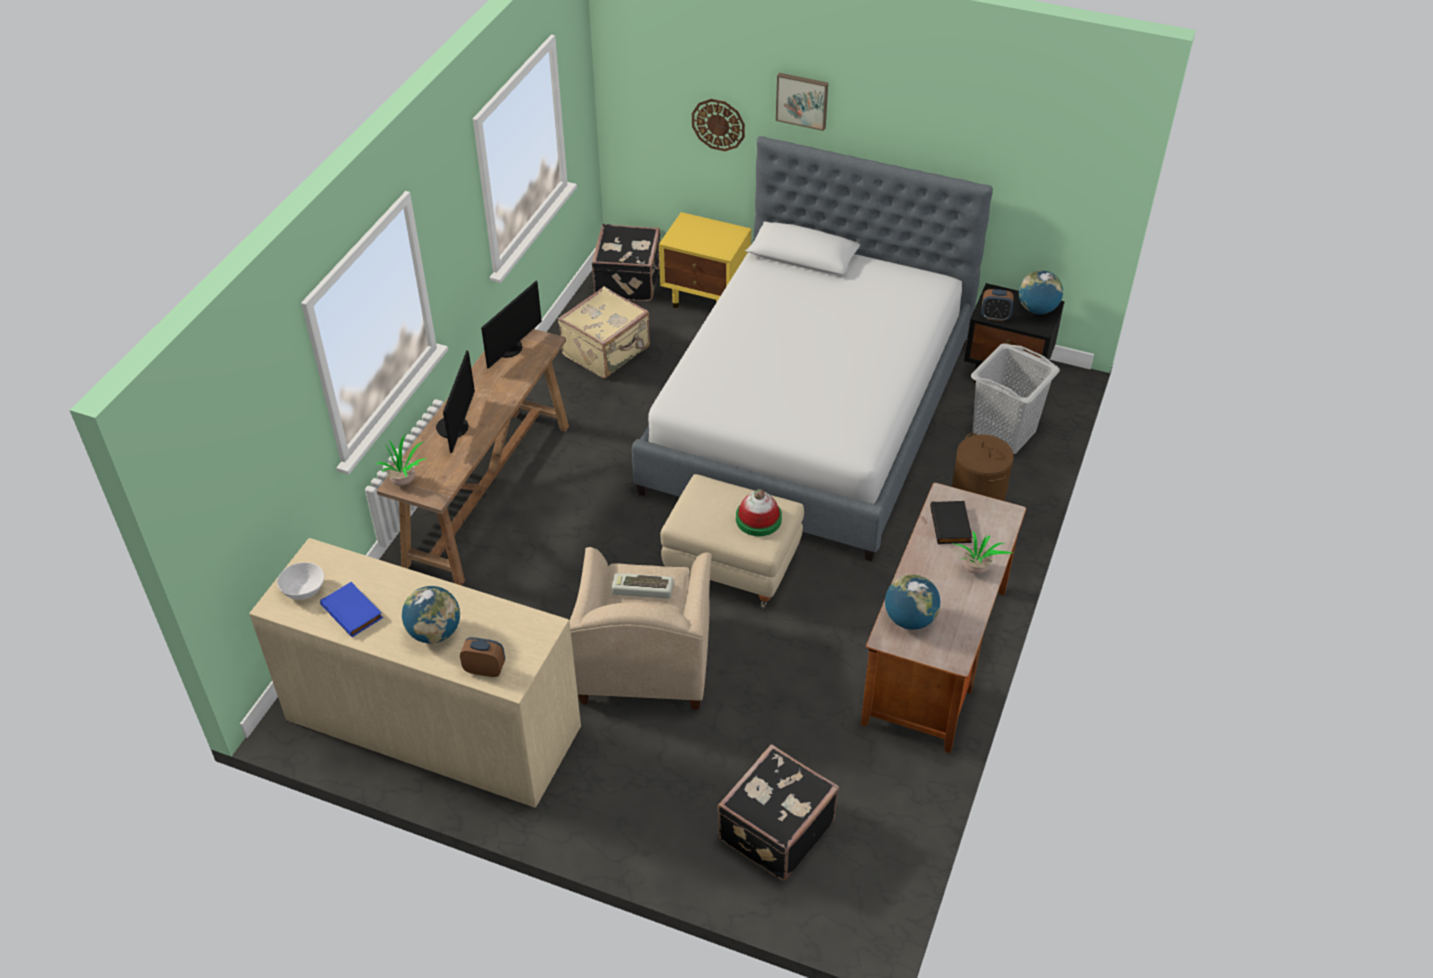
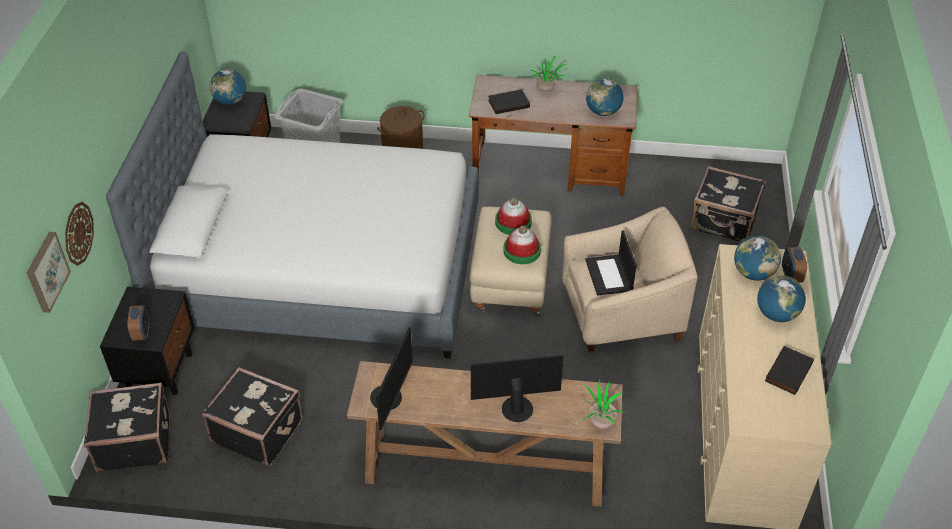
camera: 105 degrees left, 0 degrees up
(303, 589) = (786, 414): white bowl -> none
(353, 611) = (787, 371): blue book -> black book
(506, 634) = (753, 273): none -> globe
(510, 349) = (390, 399): monitor -> monitor turned 90 degrees clockwise
(607, 352) = (257, 430): beige suitcase -> black suitcase
(642, 589) = (609, 275): keyboard -> laptop
(706, 298) = (160, 370): yellow nightstand -> black nightstand
(707, 516) = (522, 250): none -> hat
(802, 100) = (99, 133): picture -> picture (45, 271)
(995, 317) = (244, 121): alarm clock -> alarm clock (142, 333)

